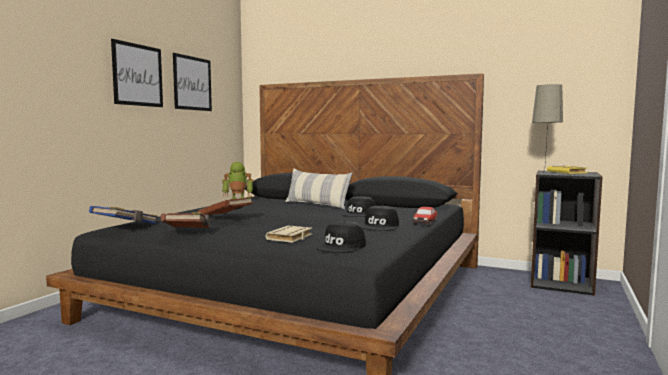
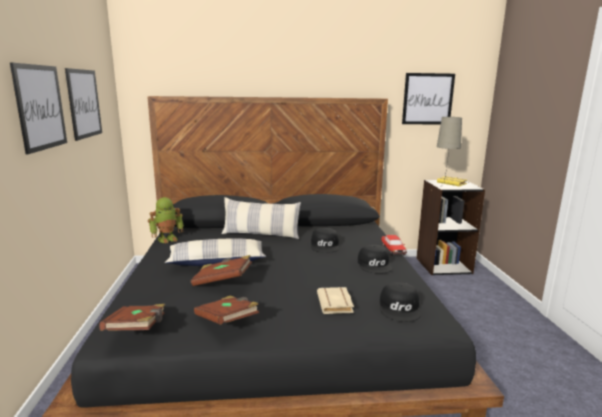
camera: 30 degrees left, 10 degrees up
(126, 226) = (138, 329): blue book -> brown book
(247, 211) = (217, 261): none -> pillow
(540, 72) = (428, 99): none -> picture

